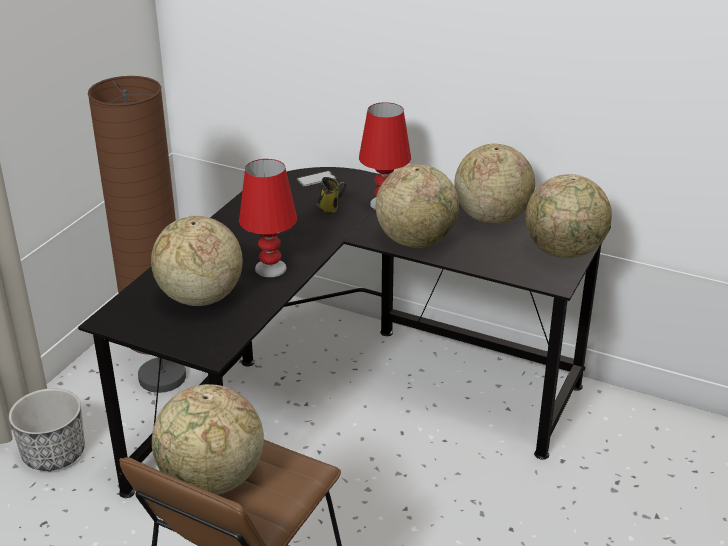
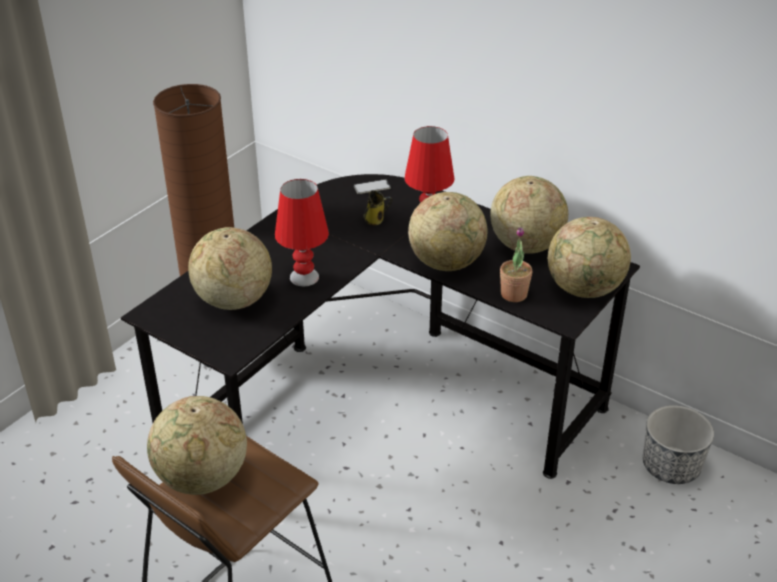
camera: 10 degrees right, 5 degrees up
(54, 453) = (111, 415): planter -> planter (671, 466)
(494, 263) = (514, 294): none -> potted plant

